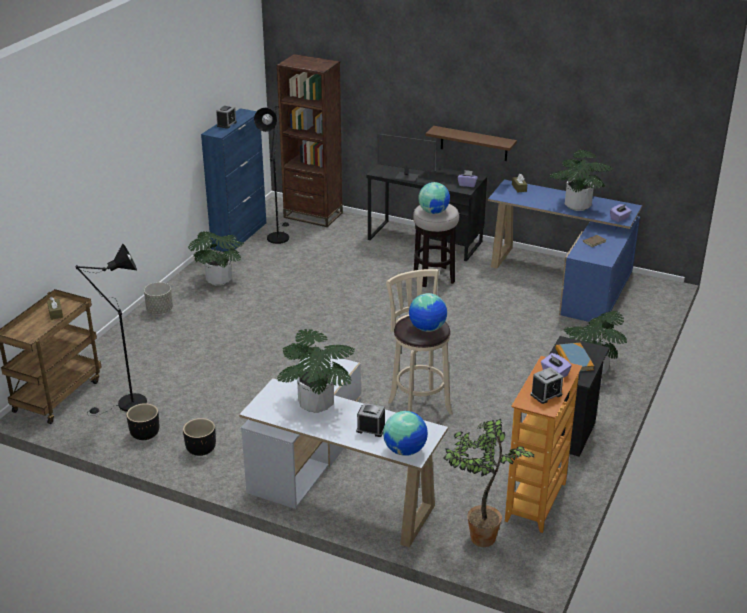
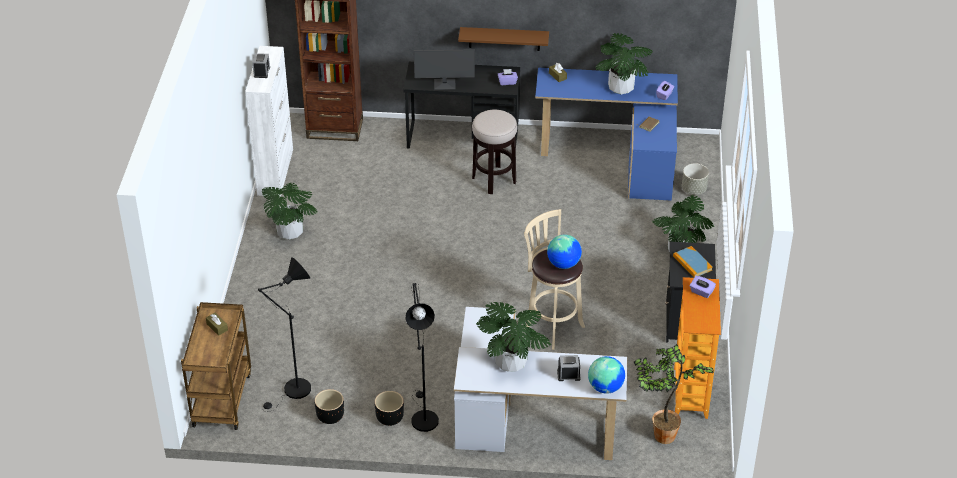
camera: 20 degrees left, 10 degrees up
(160, 310) = (254, 281): grey planter -> grey planter (694, 189)
(239, 235) = (275, 171): blue cabinet -> white cabinet
(278, 236) = (315, 163): black floor lamp -> black floor lamp (423, 417)
(433, 212) = (494, 124): globe -> none
(546, 394) = (704, 314): alarm clock -> none

